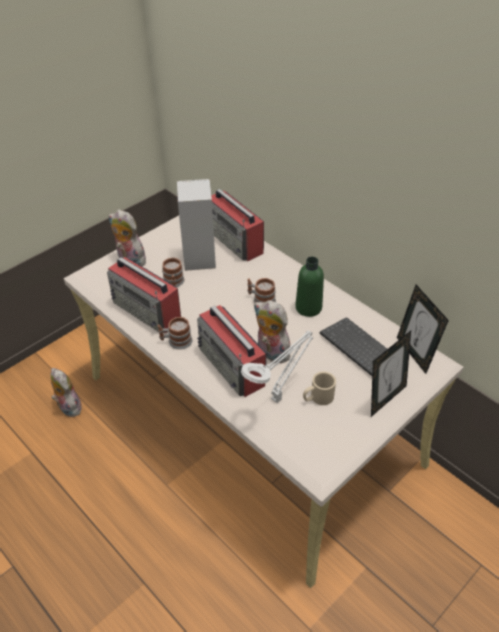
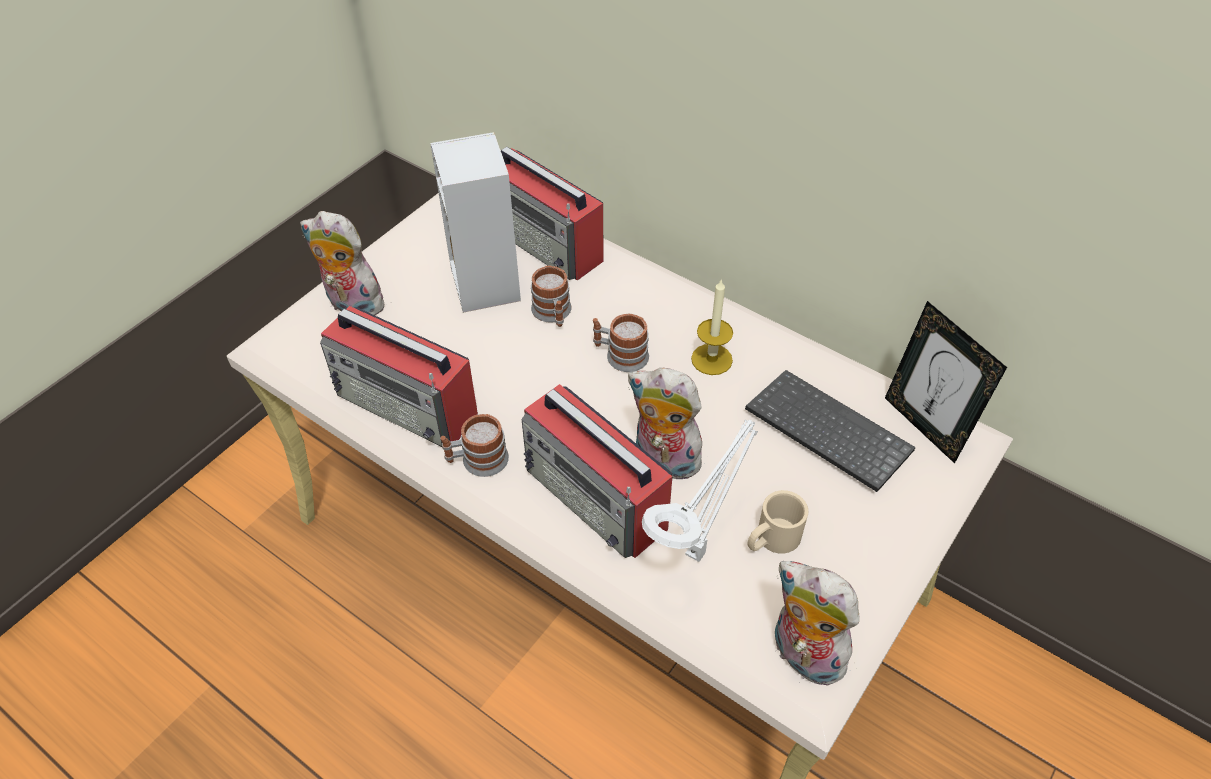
camera: 10 degrees left, 5 degrees up
(68, 407) = (265, 584): plush toy -> plush toy (802, 656)
(174, 283) = (447, 341): mug -> mug (553, 314)
(308, 307) = (711, 359): green bottle -> candle
(385, 398) = (894, 523): picture frame -> none

